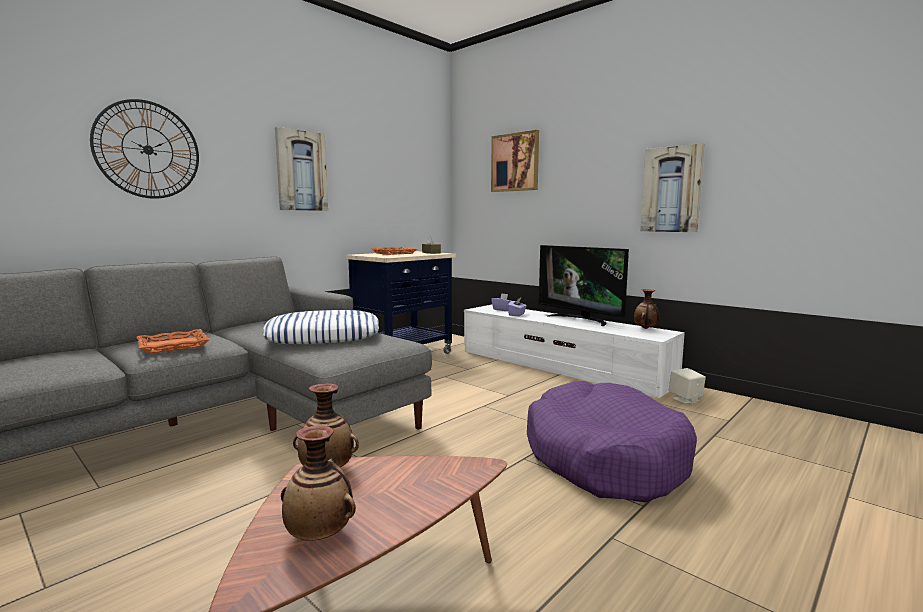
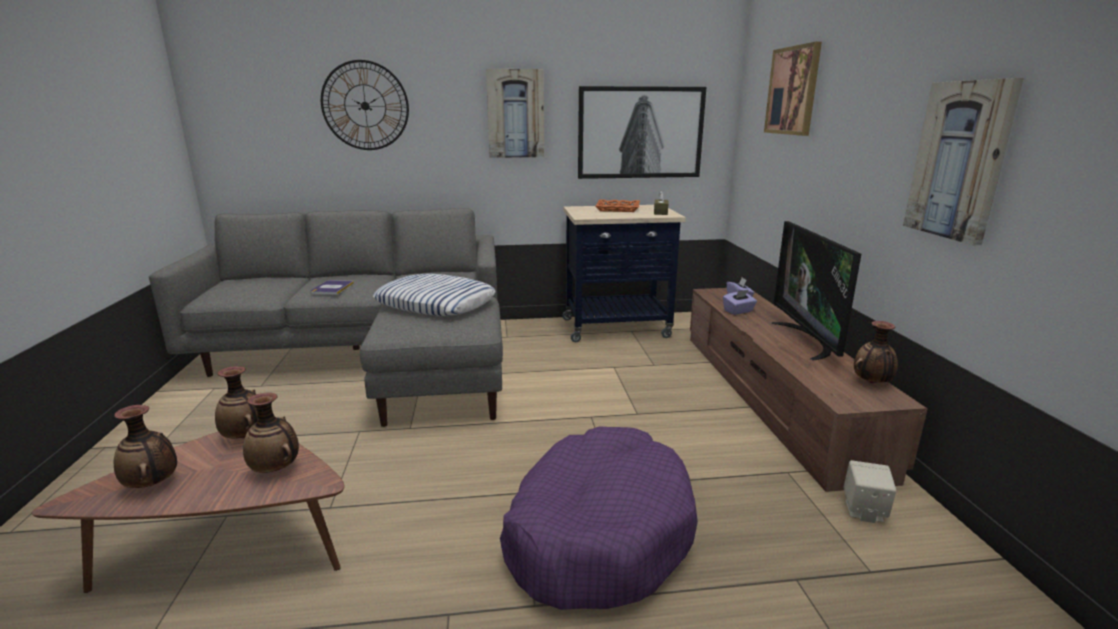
camera: 40 degrees right, 10 degrees up
(173, 346) = (332, 288): orange tray -> book
(395, 193) = (640, 133): none -> picture
(421, 474) = (276, 469): none -> vase
(561, 366) = (774, 395): white tv stand -> brown tv stand

